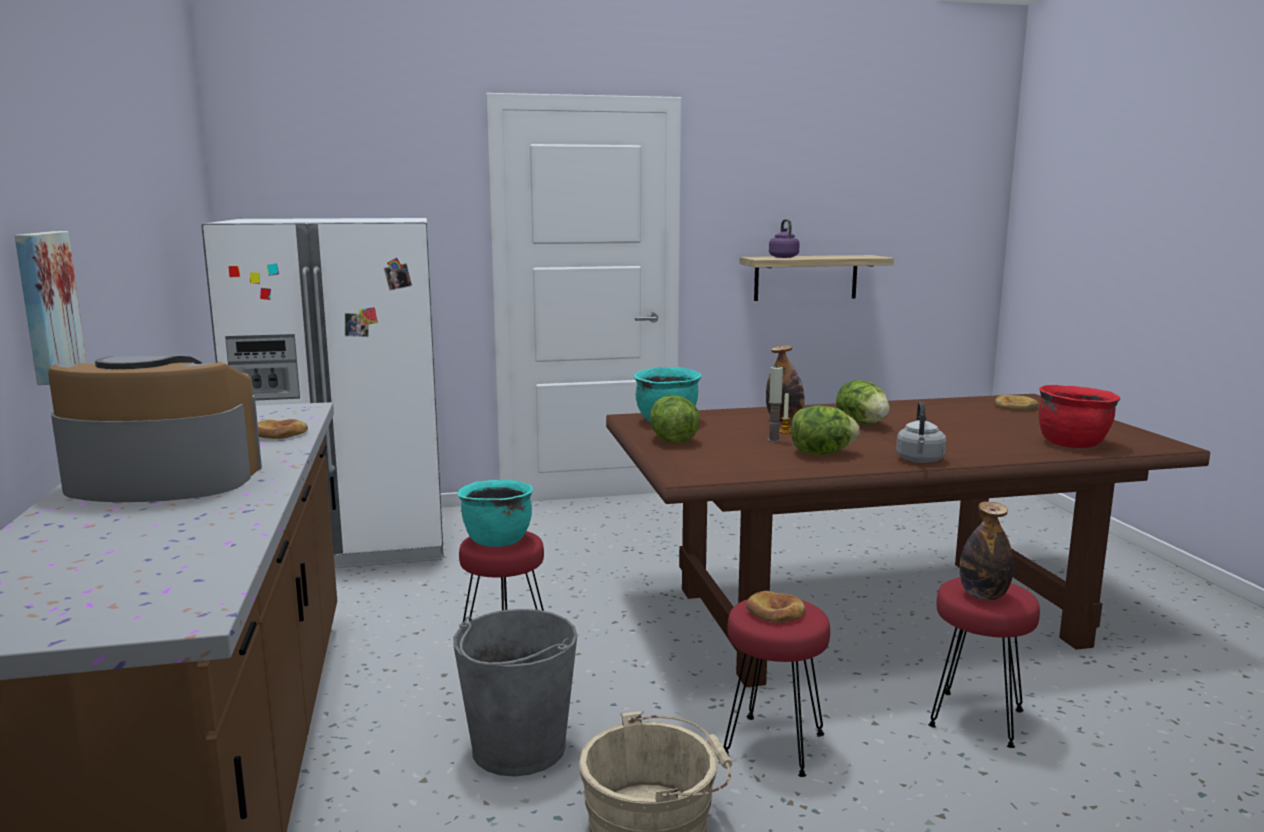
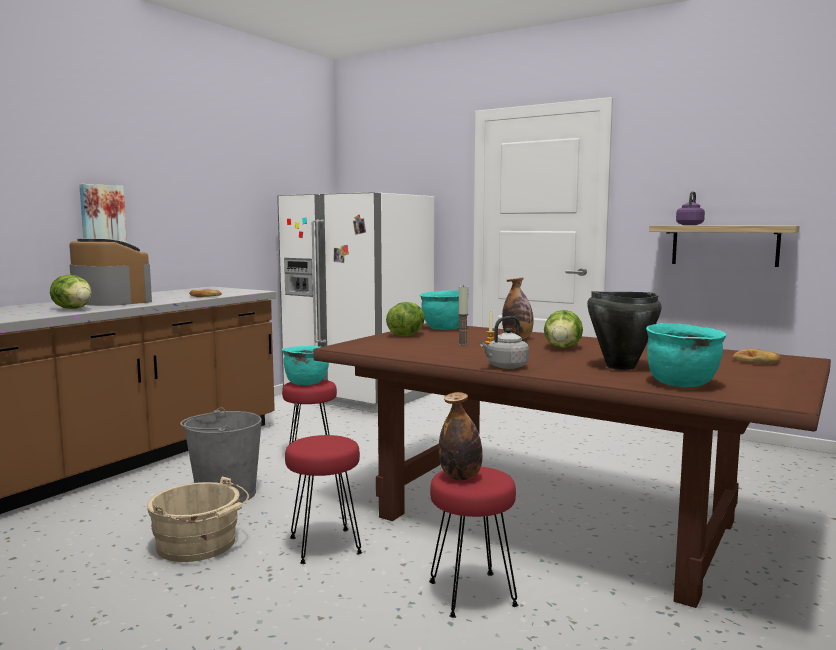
camera: 45 degrees right, 5 degrees down
(775, 612) = (321, 442): bread -> none
(821, 453) = (460, 353): lettuce -> lettuce (73, 309)
(978, 436) = (620, 366): none -> black cooking pot
(1072, 444) = (682, 384): red cooking pot -> turquoise cooking pot

